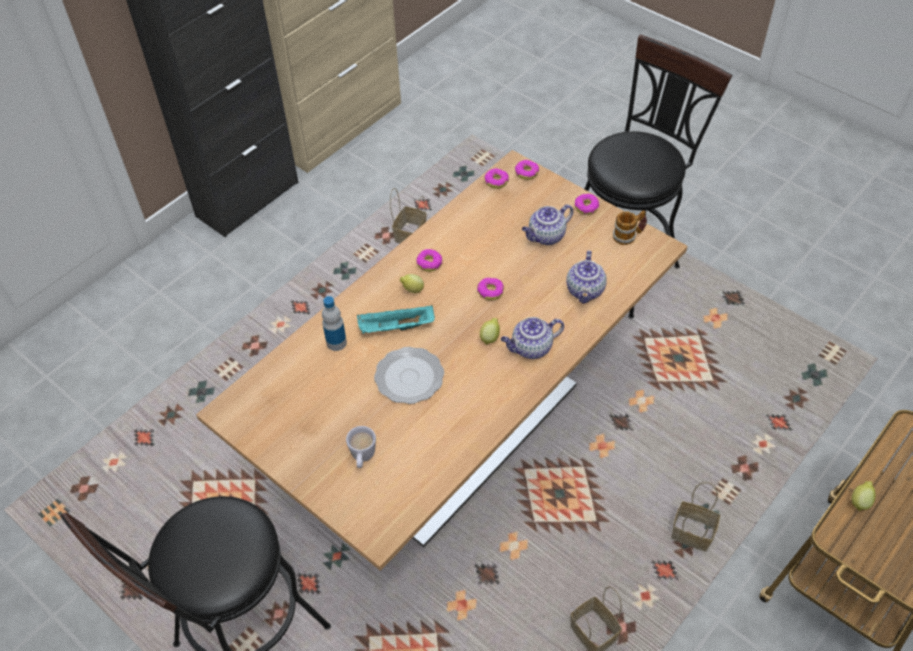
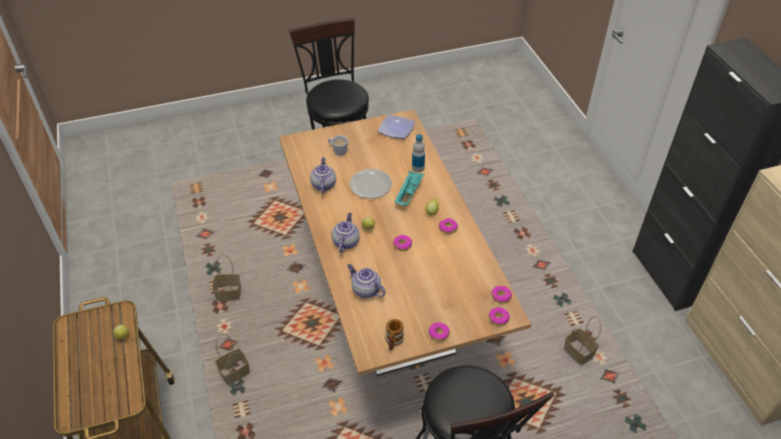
camera: 120 degrees right, 5 degrees down
(263, 409) = (396, 129): none -> plate
(546, 237) = (427, 295): teapot -> teapot (323, 184)

